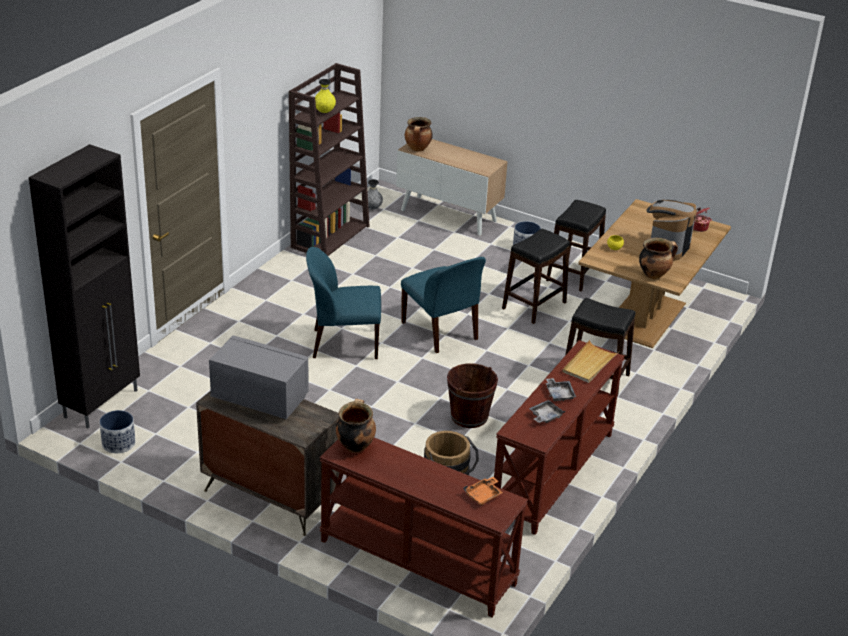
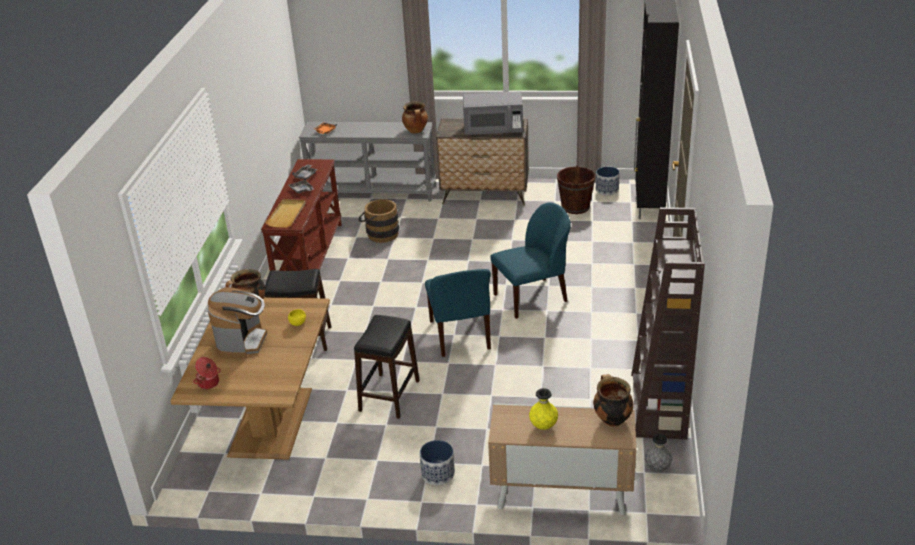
camera: 160 degrees right, 0 degrees up
(324, 112) = (669, 258): yellow vase -> yellow vase (543, 426)
(416, 563) = (373, 192): brown console table -> grey console table
(440, 332) = (460, 336): blue chair -> blue chair turned 135 degrees counterclockwise
(469, 416) = (390, 276): brown bucket -> brown bucket (575, 207)
(573, 274) = (365, 454): black stool -> none

